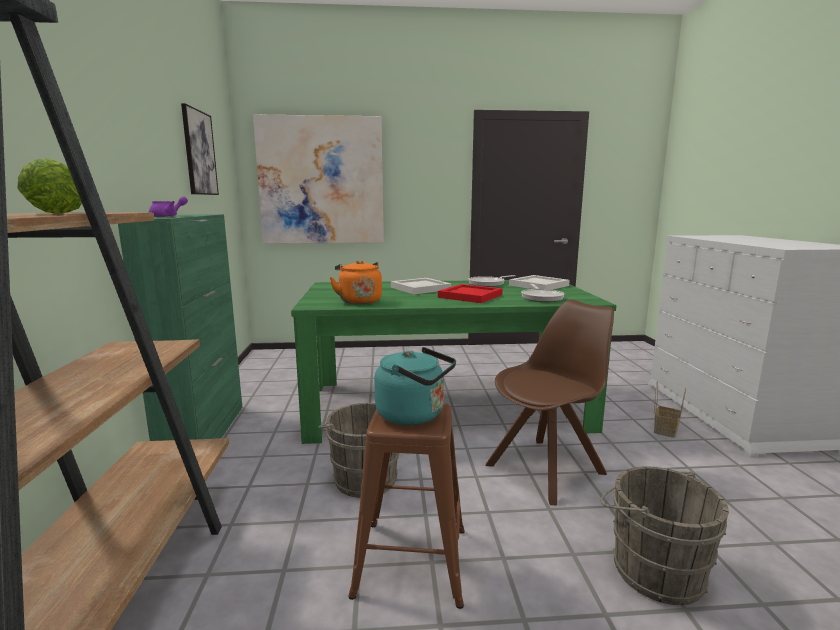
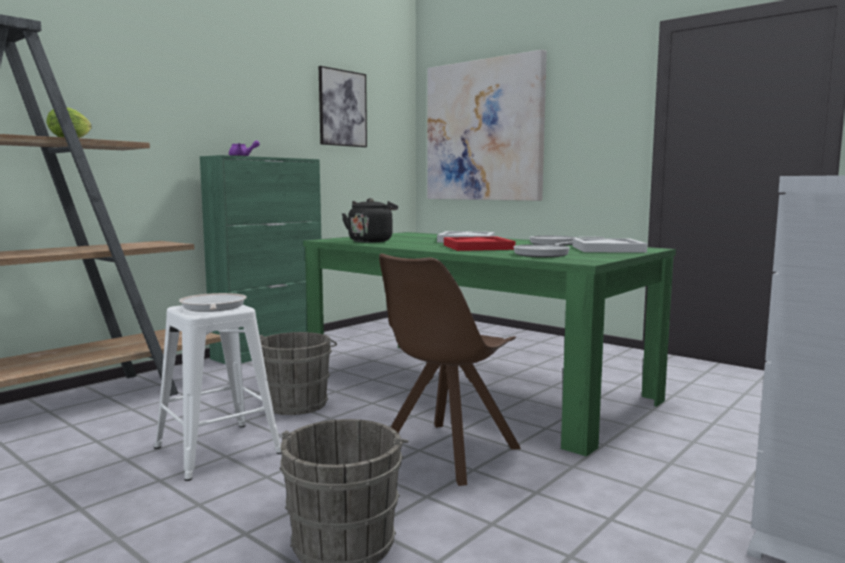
camera: 45 degrees right, 5 degrees down
(359, 301) = (371, 241): orange kettle -> black kettle
(410, 559) = (218, 449): brown stool -> white stool
(414, 415) = (213, 307): turquoise kettle -> frying pan
(547, 468) = (445, 453): brown chair -> brown chair turned 120 degrees clockwise
(665, 430) = (687, 486): basket -> none

